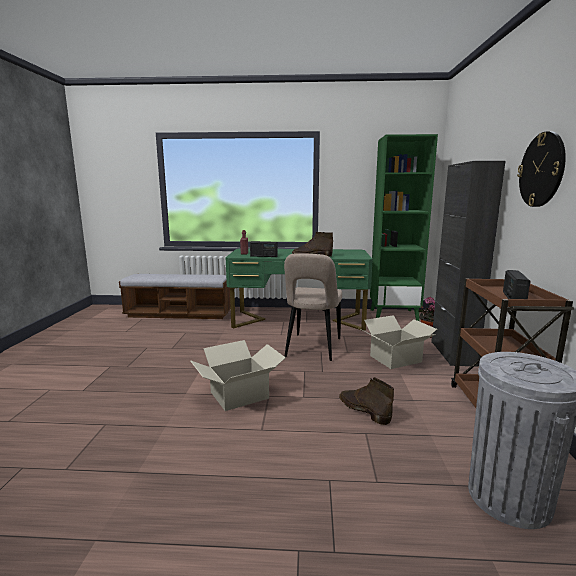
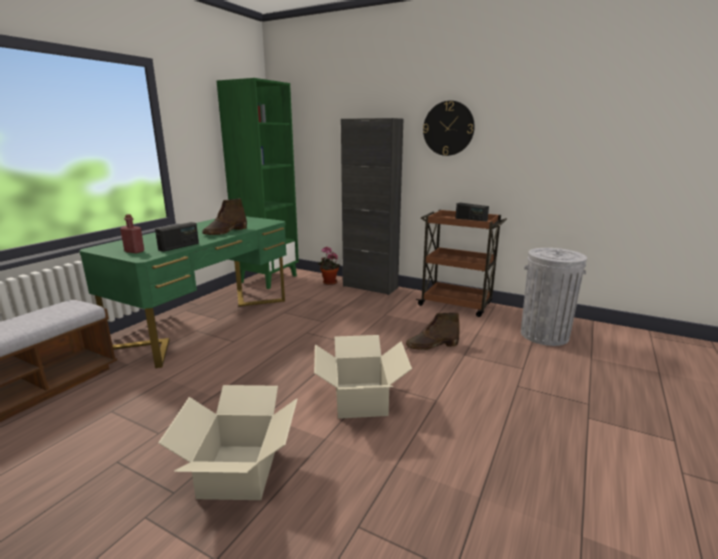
camera: 65 degrees left, 5 degrees up
(312, 349) = (295, 334): beige chair -> none
(396, 359) = (358, 307): cardboard box -> cardboard box (240, 471)

